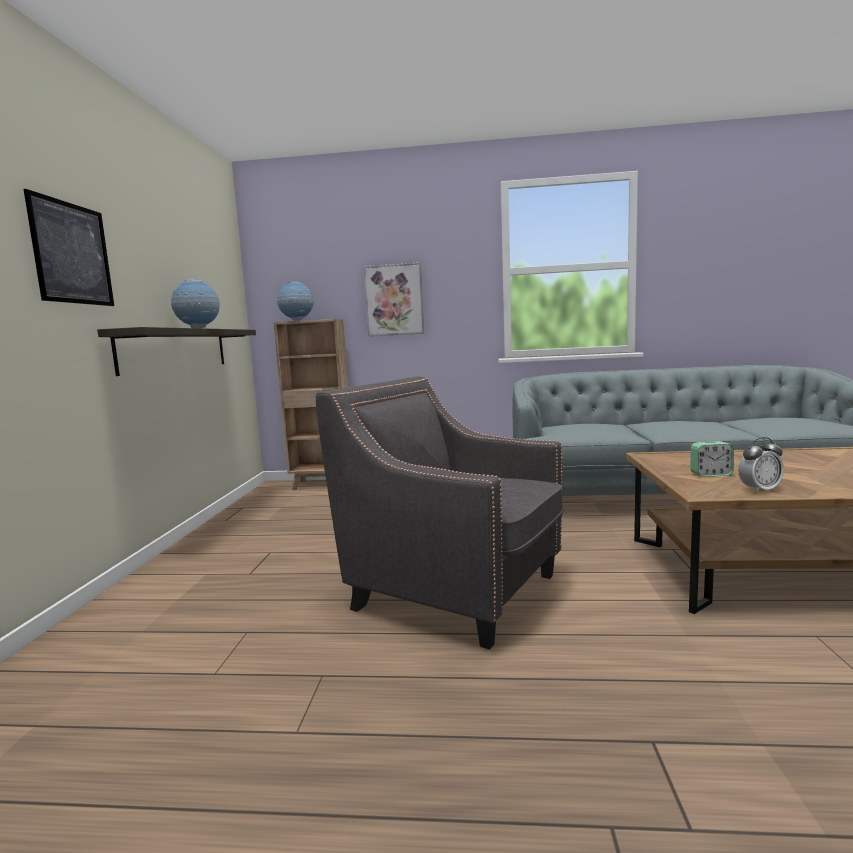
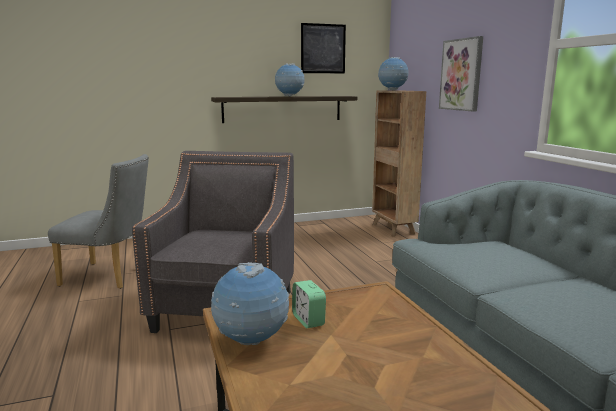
camera: 65 degrees right, 5 degrees up
(72, 253) = (199, 57): picture -> picture (323, 48)
(210, 689) = (111, 276): none -> grey chair
(759, 490) = (251, 342): alarm clock -> globe

